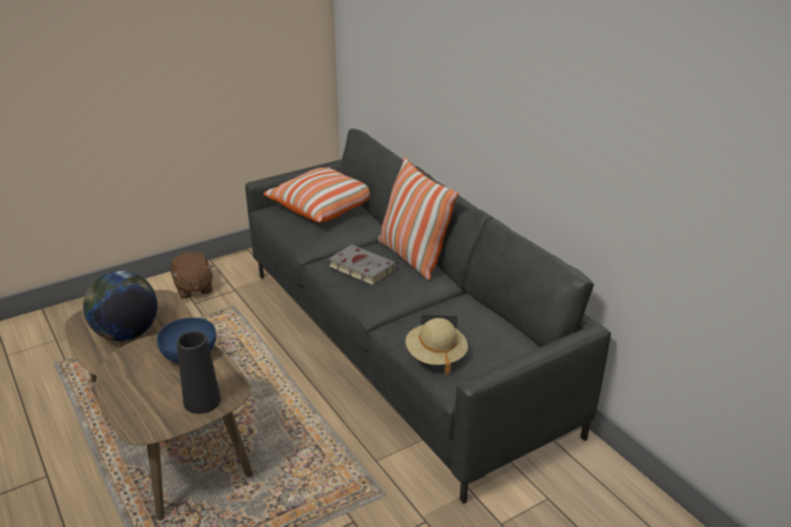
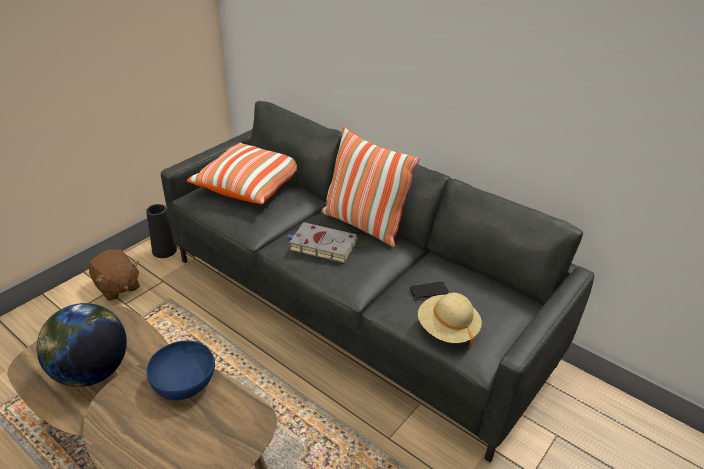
camera: 20 degrees left, 5 degrees up
(202, 401) = (228, 442): black vase -> black vase (164, 250)

